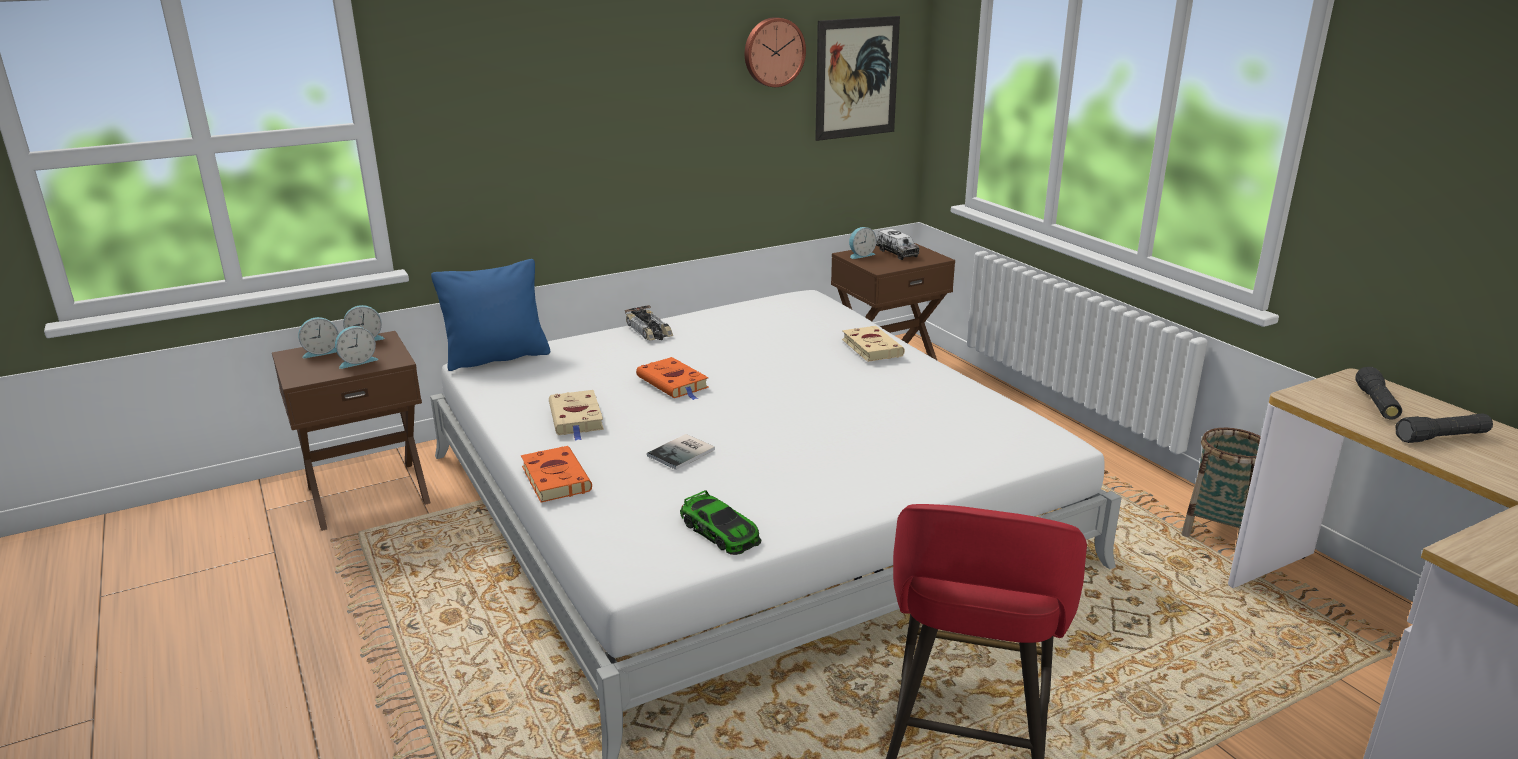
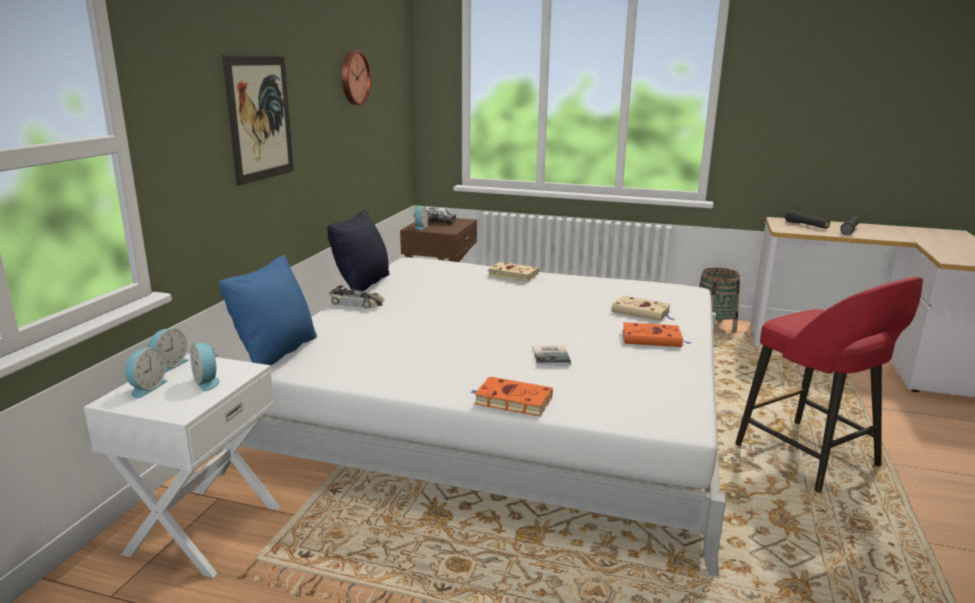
camera: 45 degrees left, 5 degrees down
(357, 361) = (208, 381): alarm clock -> alarm clock turned 135 degrees clockwise
(368, 493) = (202, 529): brown nightstand -> white nightstand
(577, 418) = (439, 364): beige book -> beige book (642, 312)
(674, 383) = (452, 324): orange book -> orange book (653, 339)
(698, 311) = (363, 284): none -> black pillow
(720, 531) = (666, 383): toy car -> none
(856, 78) = (387, 100): picture -> picture (260, 118)

